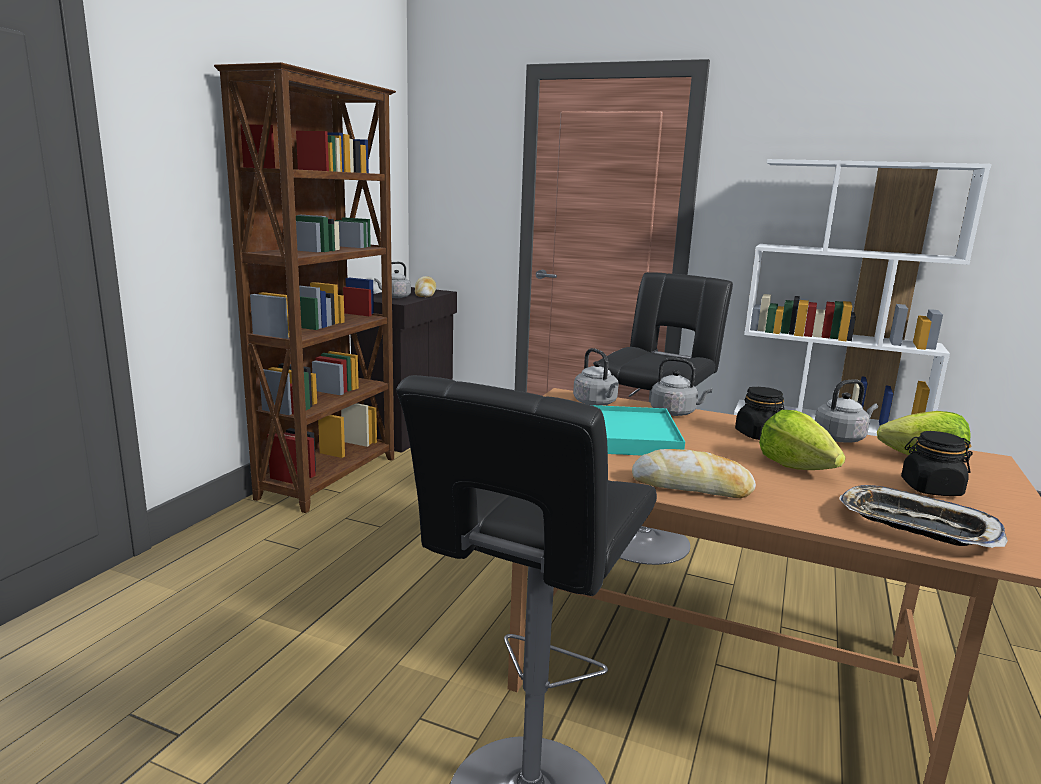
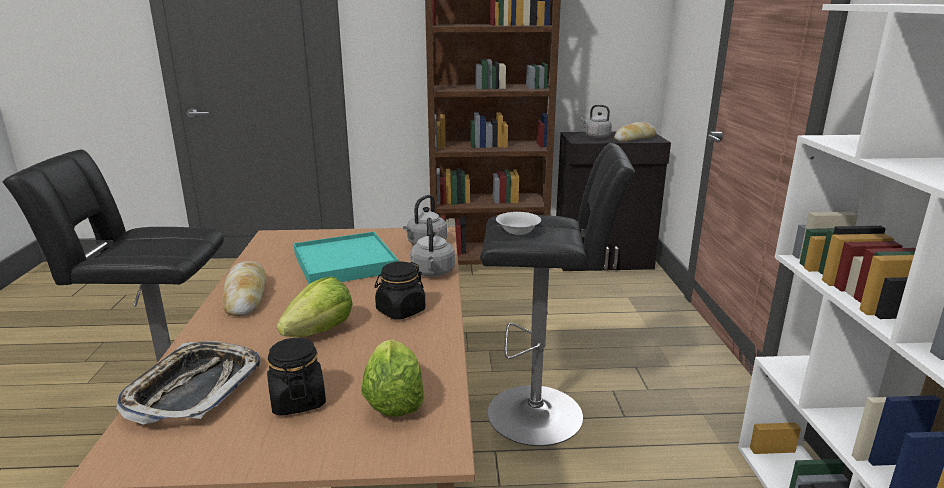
camera: 65 degrees right, 5 degrees up
(651, 361) = (518, 231): none -> white bowl
(841, 438) = (433, 350): grey kettle -> none

